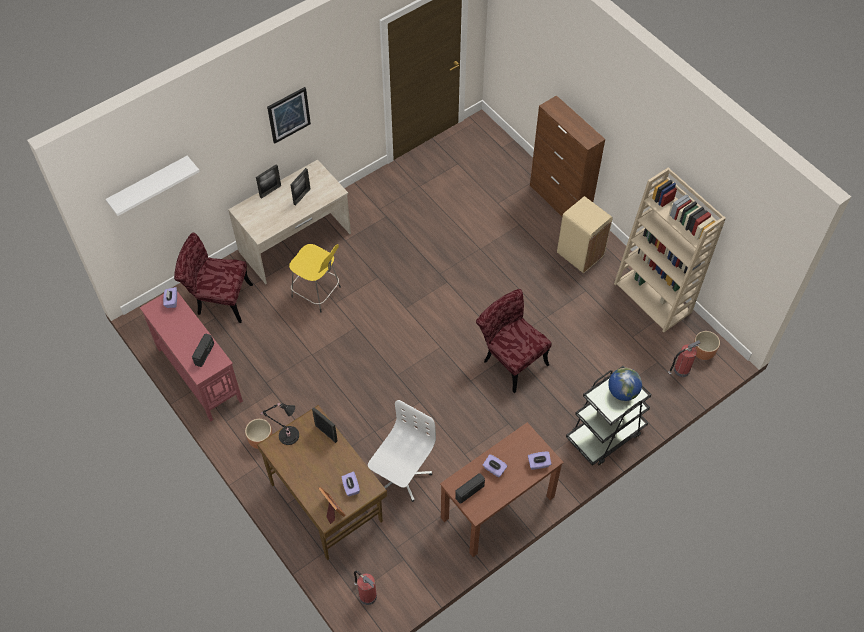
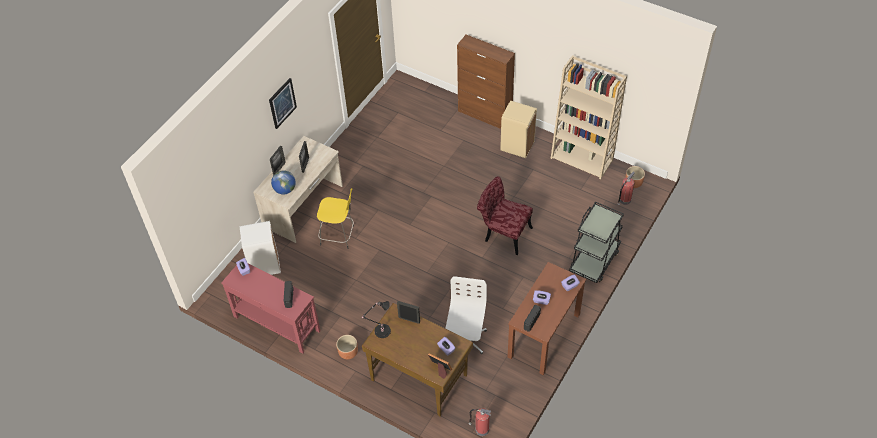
camera: 20 degrees left, 5 degrees down
(149, 185) = (203, 183): white shelf -> none
(218, 299) = (264, 265): red chair -> white trash can
(622, 392) = (603, 219): globe -> globe (285, 190)

